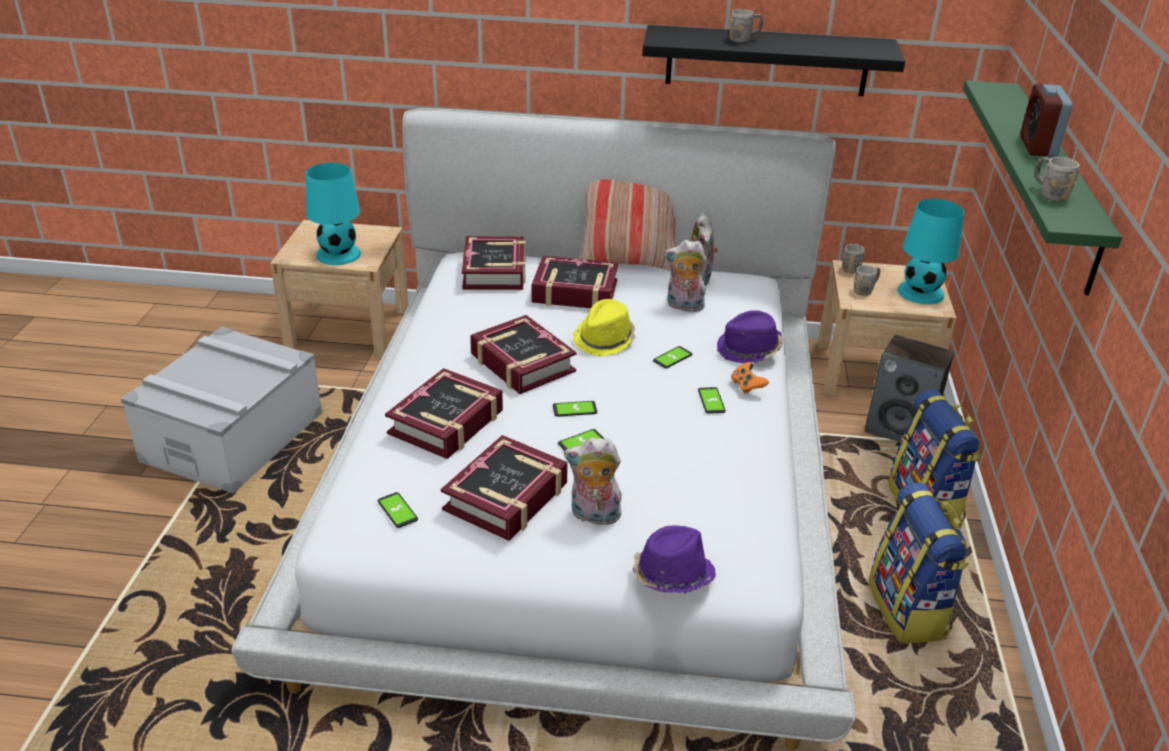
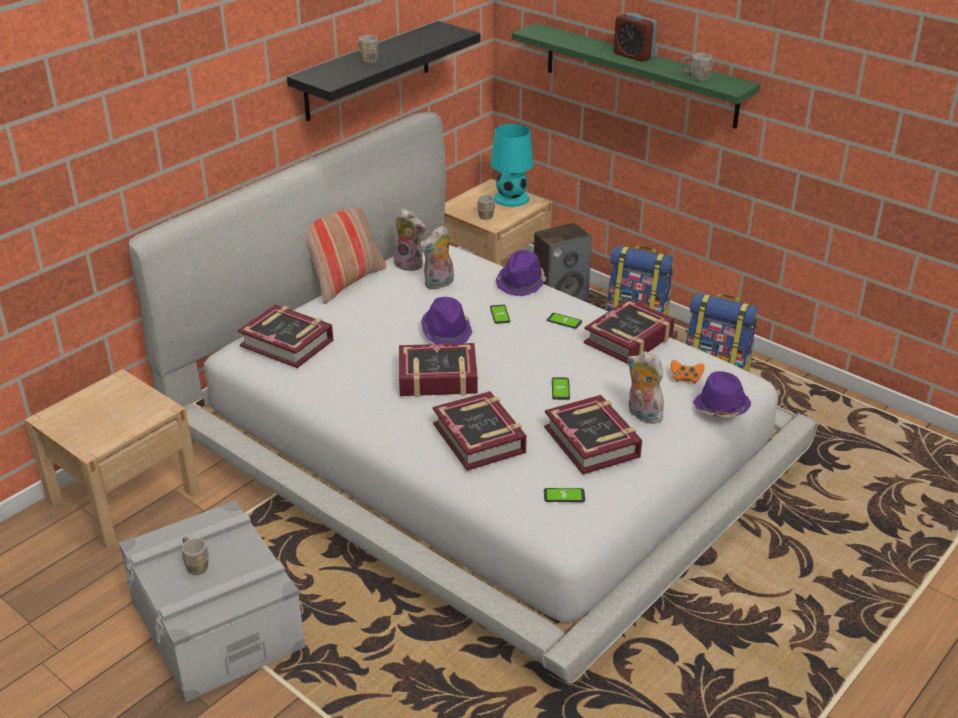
camera: 55 degrees left, 0 degrees up
(338, 255) = (127, 419): turquoise table lamp -> none
(574, 409) = (520, 377): phone -> none
(575, 292) = (365, 319): book -> book (629, 339)
(593, 516) = (642, 415): plush toy -> plush toy turned 90 degrees clockwise
(605, 339) = (446, 332): yellow hat -> purple hat
(747, 386) = (560, 301): orange game controller -> orange game controller (685, 378)
(851, 267) = (452, 206): grey mug -> grey mug (195, 564)

